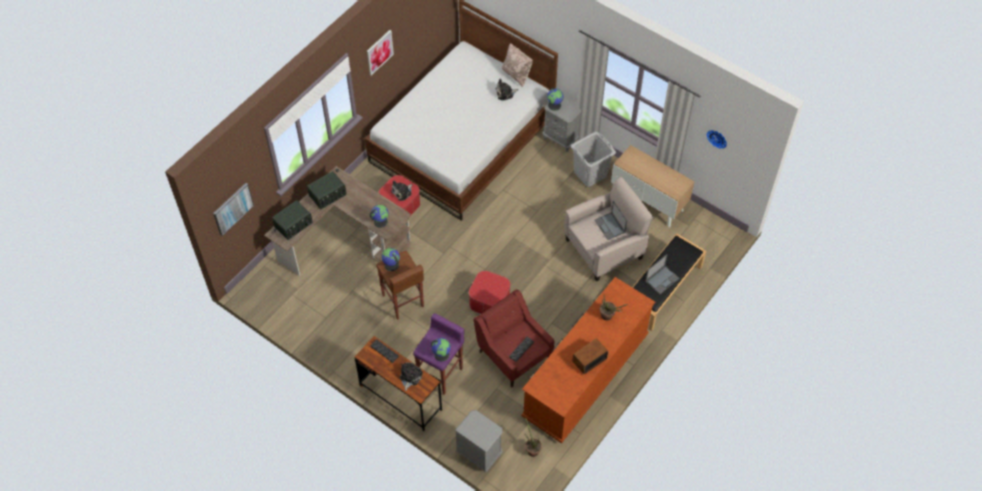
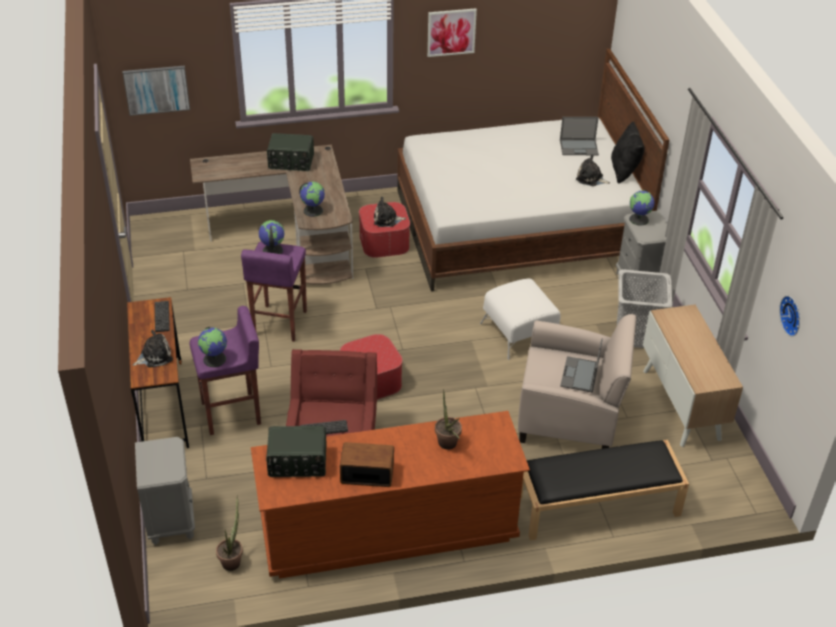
camera: 40 degrees right, 15 degrees down
(294, 225) = (226, 166): radio -> radio (297, 463)
(402, 301) = (279, 323): brown stool -> purple stool
(516, 74) = (624, 170): beige pillow -> black pillow
(533, 214) = (519, 333): none -> white ottoman
(662, 279) = (588, 473): laptop -> laptop (579, 147)

